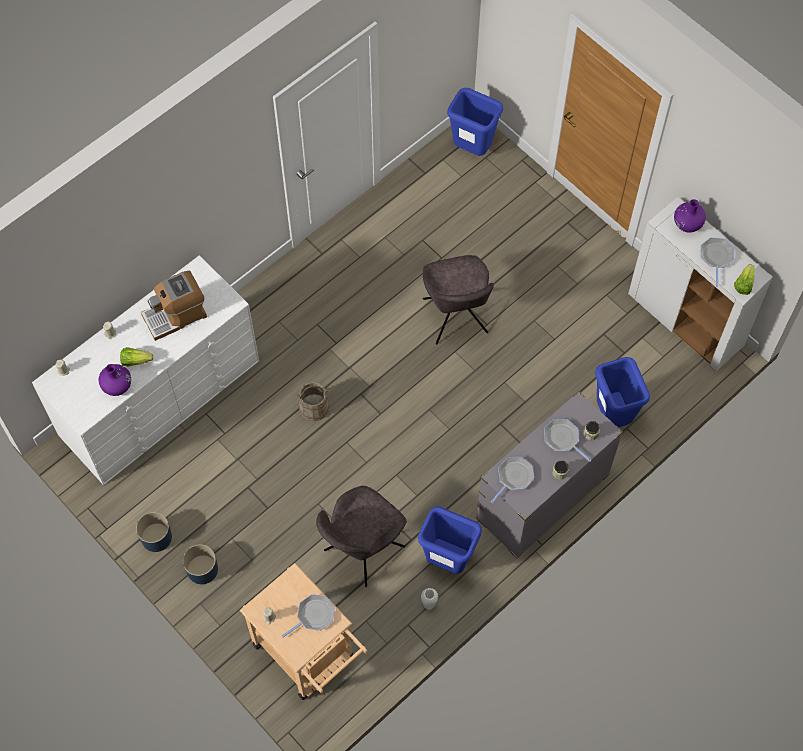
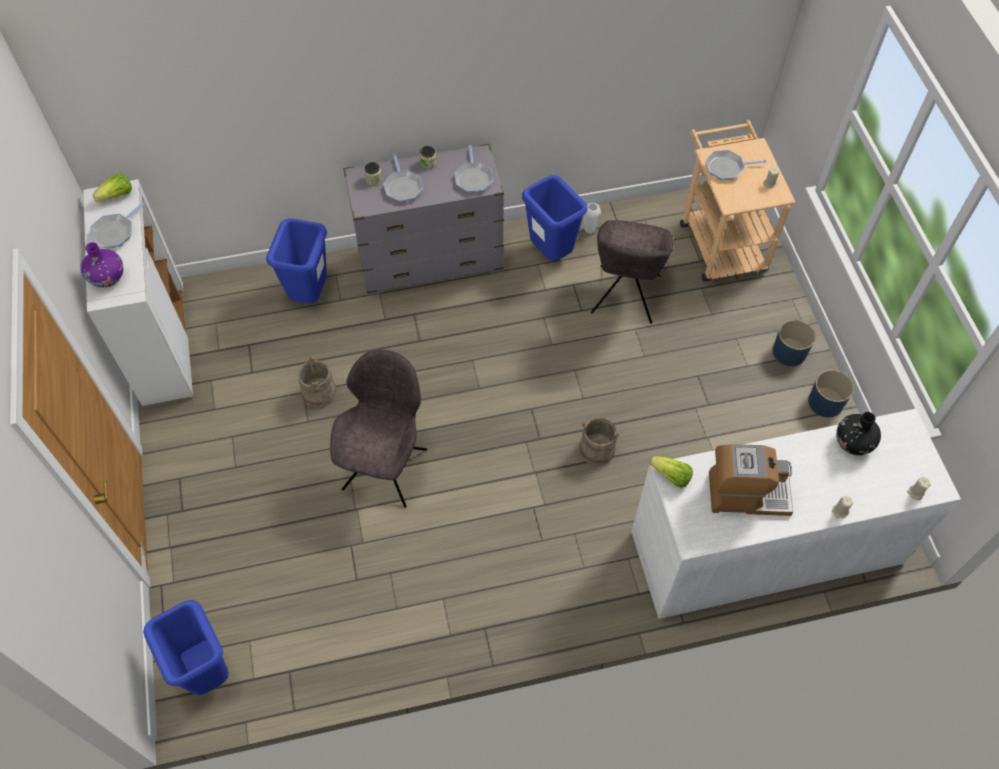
camera: 150 degrees left, 5 degrees down
(117, 386) = (853, 443): purple vase -> black vase
(135, 360) = (819, 462): lettuce -> lettuce (671, 476)
(362, 550) = (625, 297): grey chair -> grey chair turned 120 degrees clockwise
(513, 477) = (473, 178): frying pan -> frying pan turned 75 degrees counterclockwise
(543, 344) = (319, 392): none -> beige bucket

